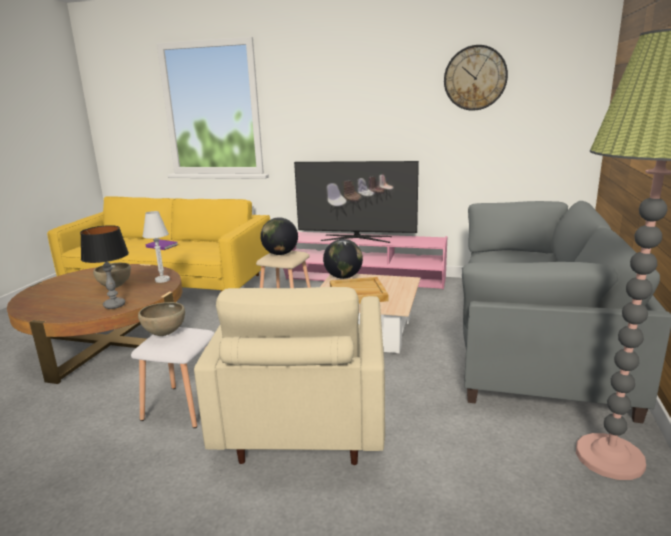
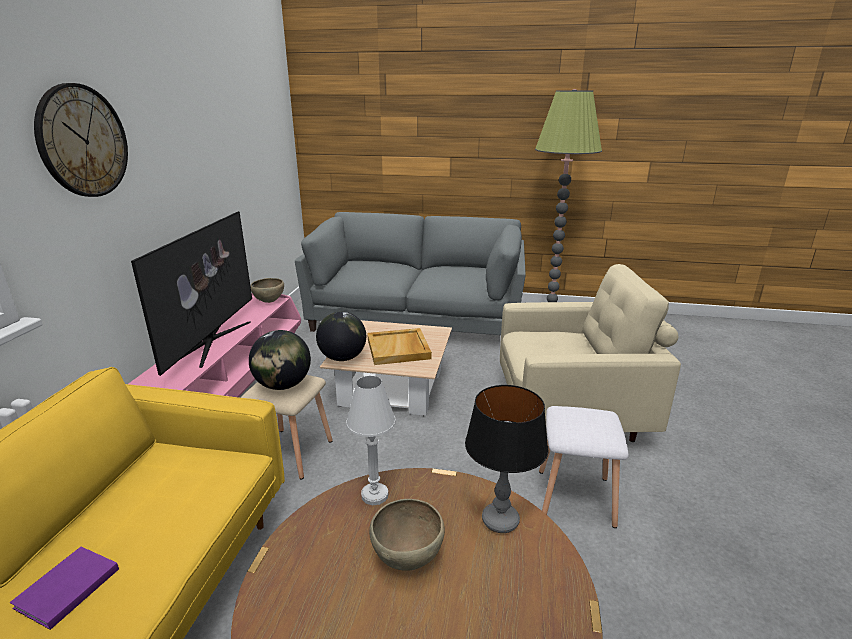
camera: 95 degrees left, 5 degrees up
(165, 334) = (584, 429): brown bowl -> brown bowl (269, 301)
(475, 78) = (231, 104): wall clock -> wall clock (82, 141)

